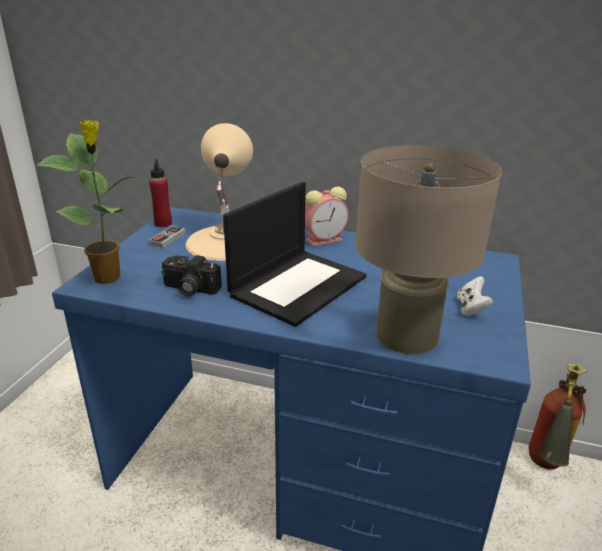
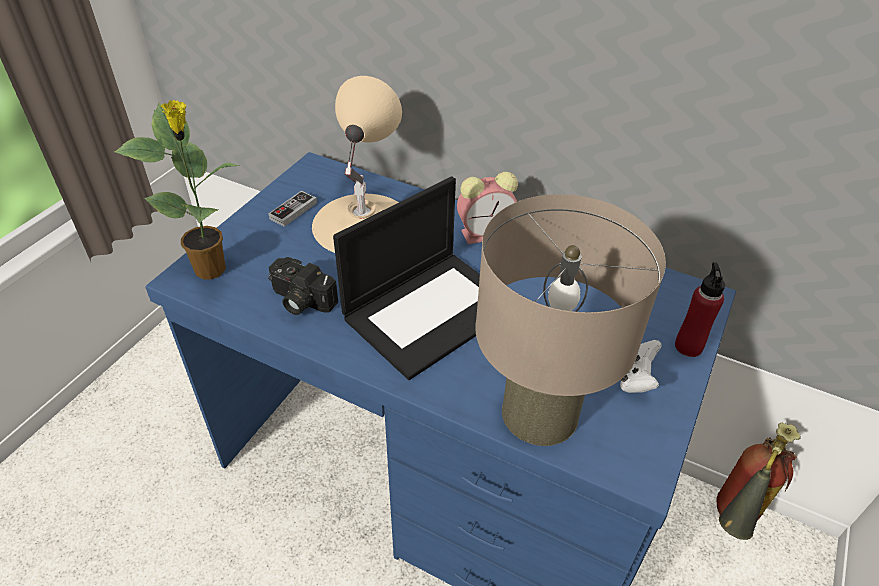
camera: 10 degrees right, 15 degrees up
(163, 223) = (293, 182): red bottle -> red bottle (688, 346)

